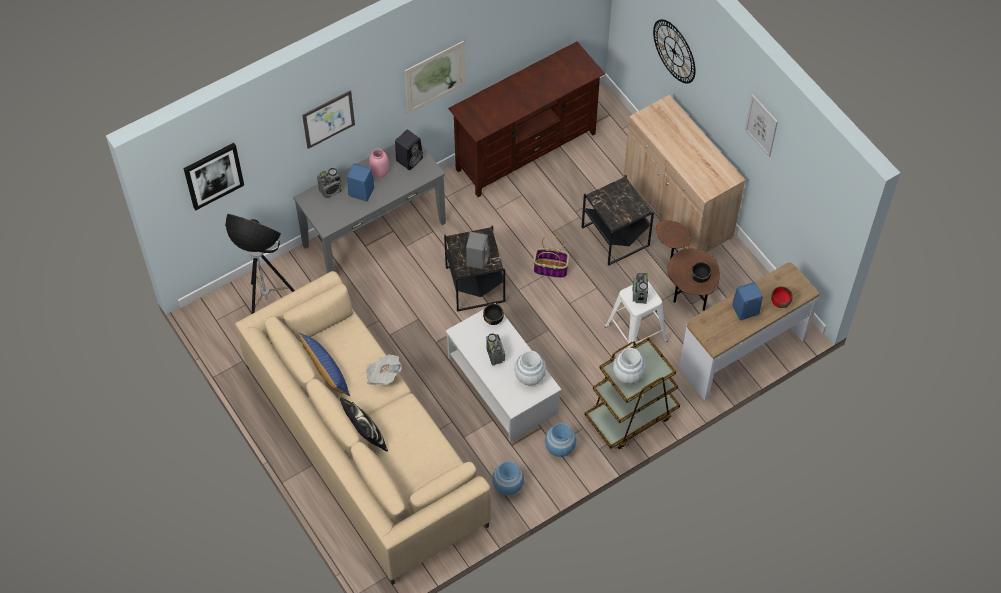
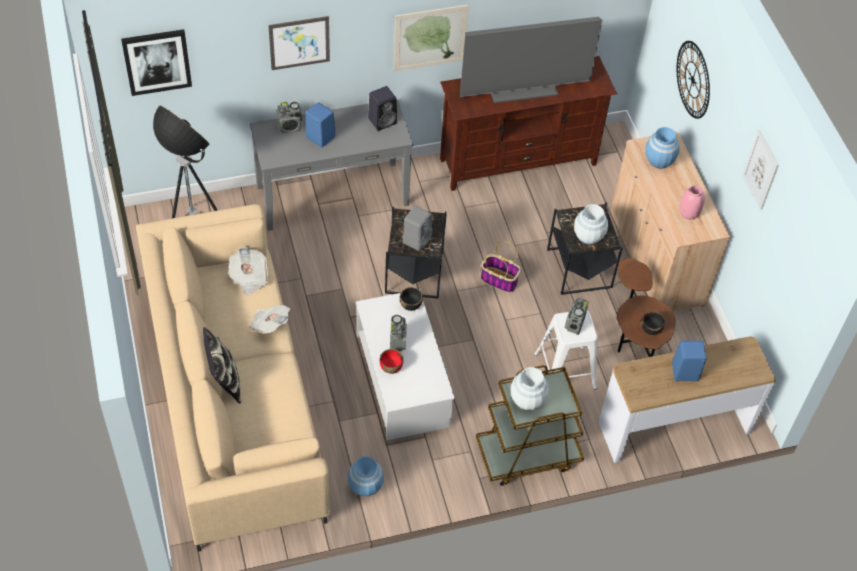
camera: 15 degrees right, 5 degrees down
(326, 372) = (212, 304): blue pillow -> none
(347, 338) = (249, 278): none -> newspaper
(379, 171) = (347, 123): pink vase -> pink vase (689, 212)
(522, 92) = (523, 87): none -> television
(529, 376) = (425, 374): white vase -> white vase (588, 236)
(559, 448) = (437, 464): blue vase -> blue vase (659, 160)
(780, 302) = (727, 375): red bowl -> red bowl (390, 367)

